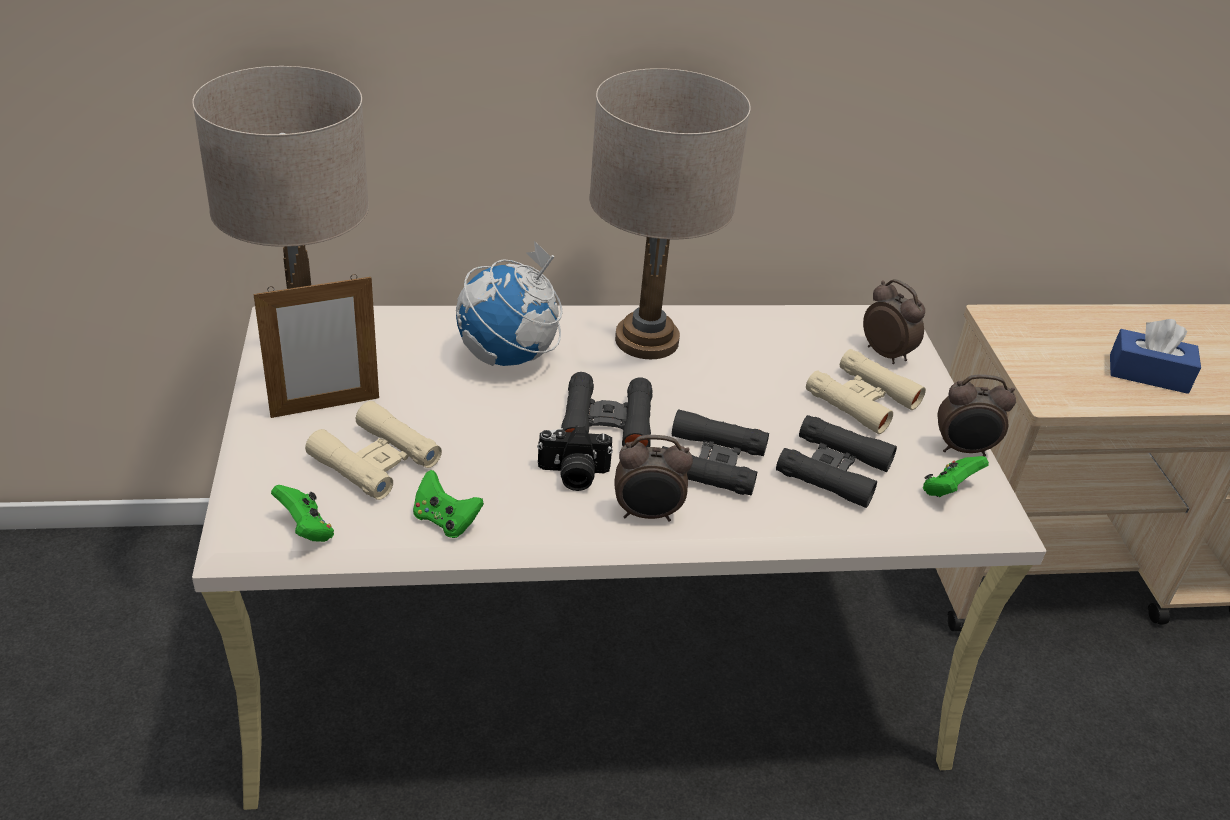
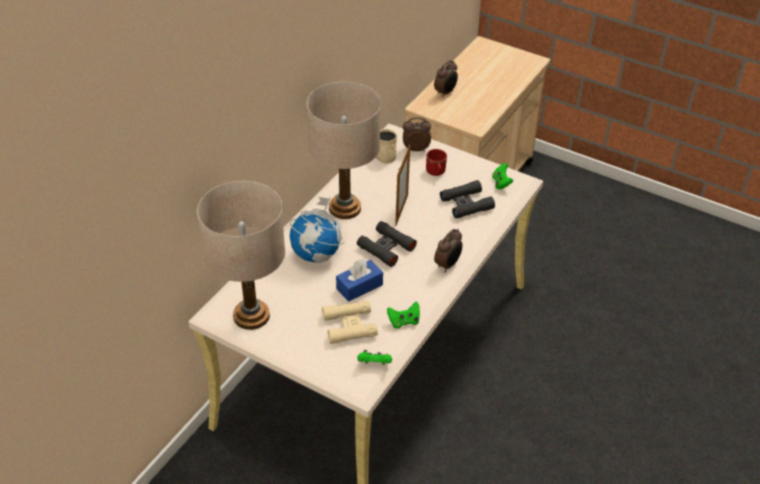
camera: 50 degrees left, 5 degrees up
(325, 407) = (299, 326): picture frame -> picture frame (401, 210)
(573, 475) = (409, 273): camera -> none
(711, 463) = (435, 233): black binoculars -> none
(823, 327) = (384, 155): none -> beige mug
(862, 400) = (436, 172): beige binoculars -> red mug
(963, 450) = (485, 166): alarm clock -> alarm clock (445, 93)
(1148, 374) = (485, 94): blue tissue box -> blue tissue box (359, 286)

